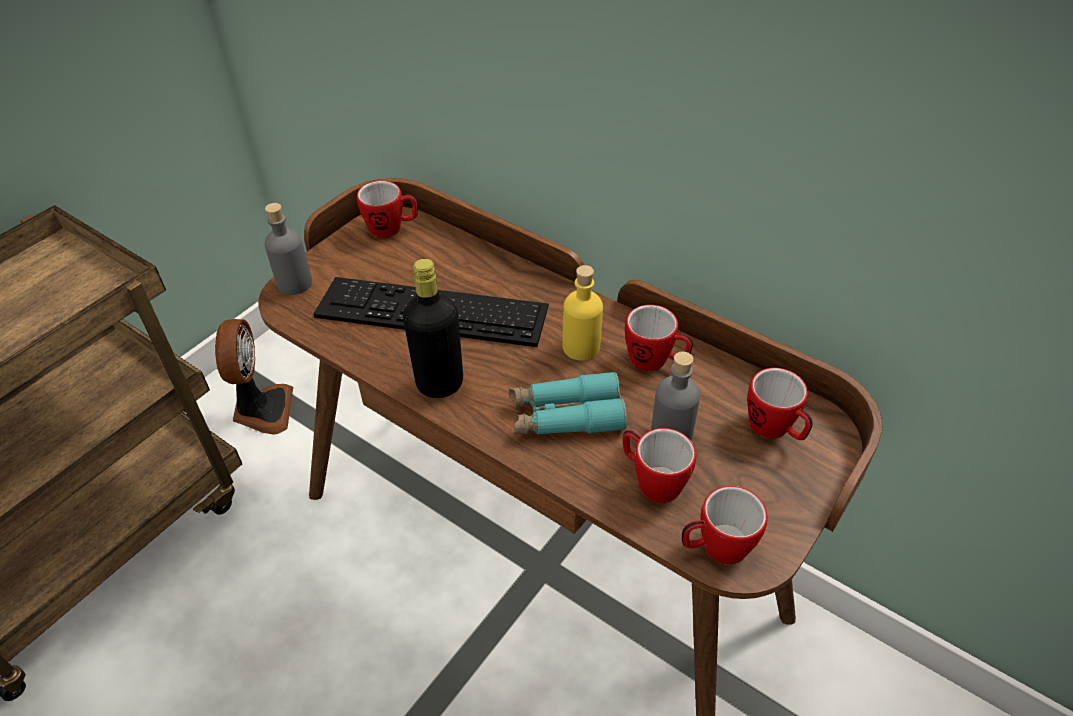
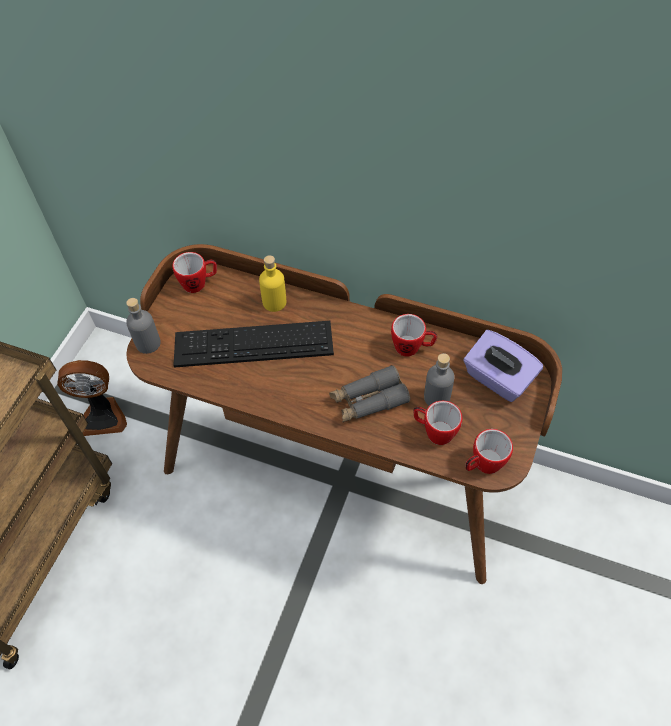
camera: 15 degrees left, 10 degrees up
(262, 410) = (102, 416): fan -> fan turned 105 degrees clockwise
(440, 384) = (280, 397): black bottle -> none
(566, 416) = (368, 400): turquoise binoculars -> grey binoculars
(581, 347) = (362, 348): yellow bottle -> yellow bottle (274, 302)
(775, 430) = (497, 379): mug -> purple tissue box

